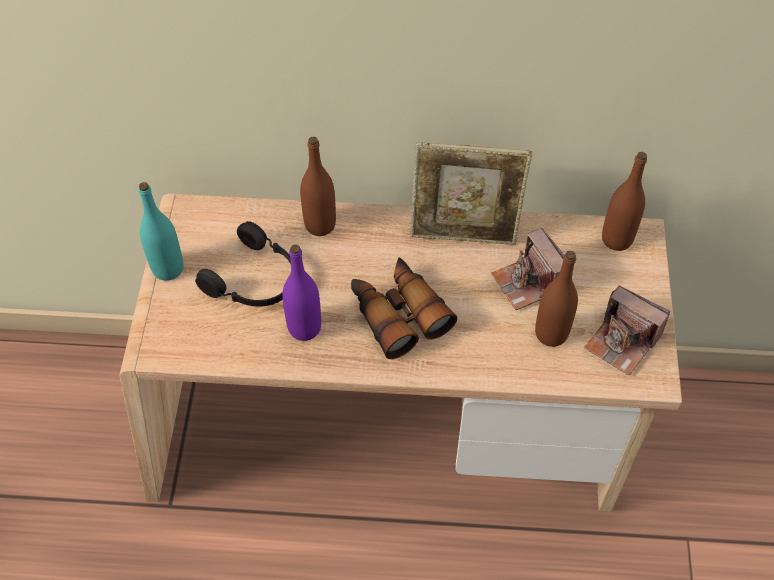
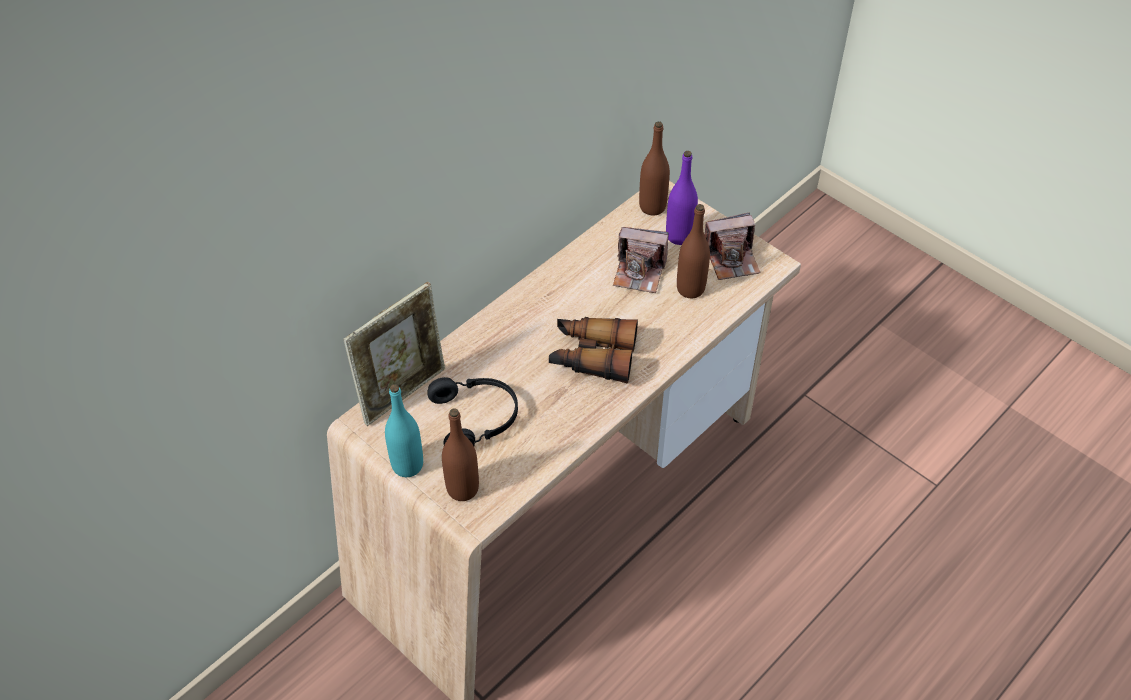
camera: 50 degrees left, 5 degrees down
(304, 328) = (550, 415): purple bottle -> purple bottle (679, 236)
(320, 225) = (468, 350): brown bottle -> brown bottle (462, 489)
(464, 236) = (566, 279): picture frame -> picture frame (403, 393)

